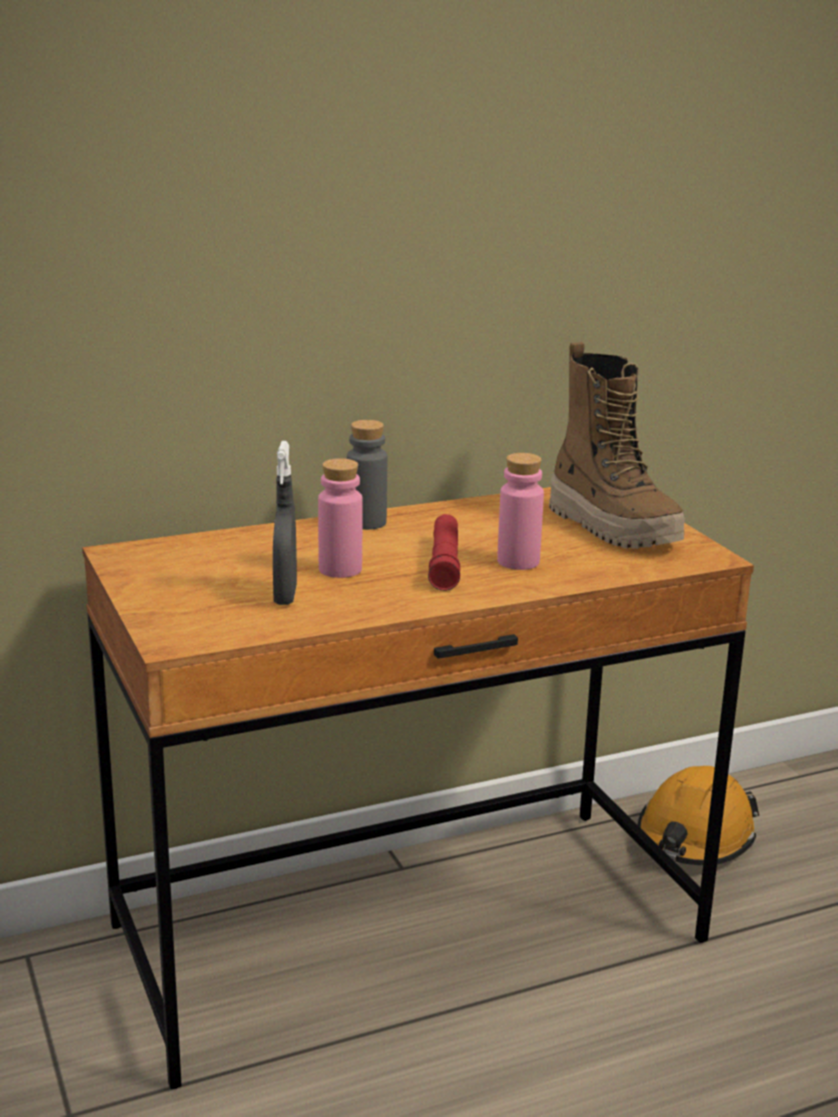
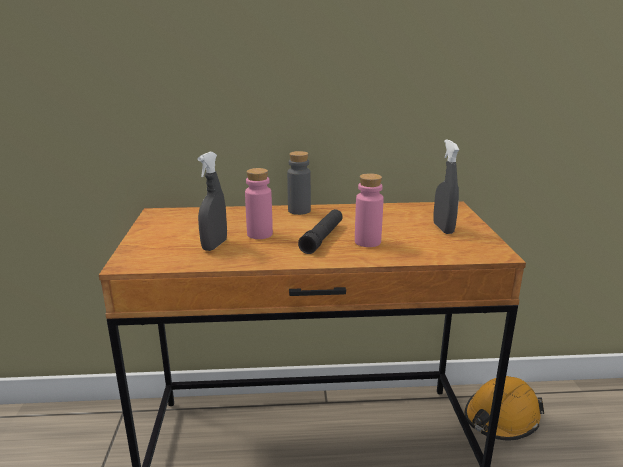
camera: 20 degrees right, 0 degrees up
(444, 563) = (322, 238): red flashlight -> black flashlight
(613, 528) = (443, 228): boot -> grey spray bottle

